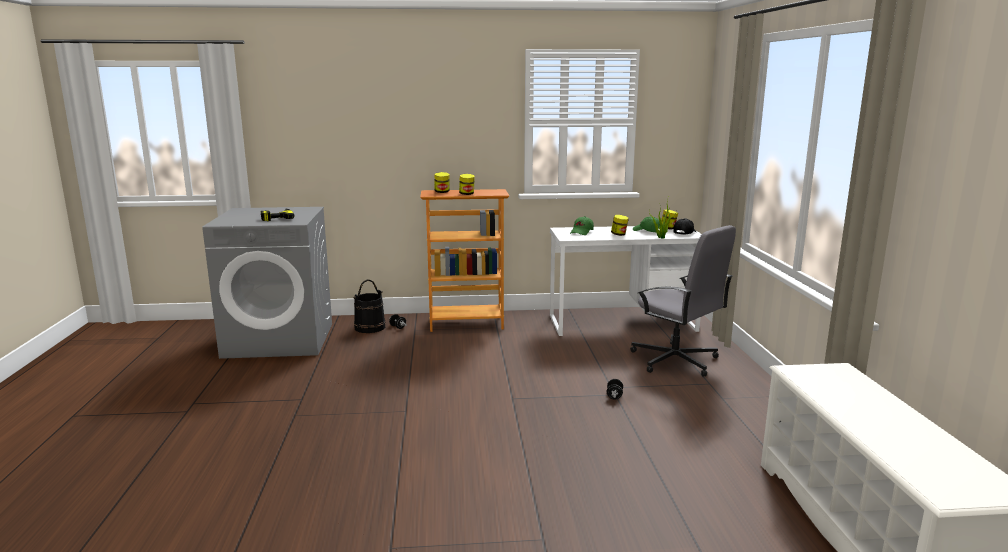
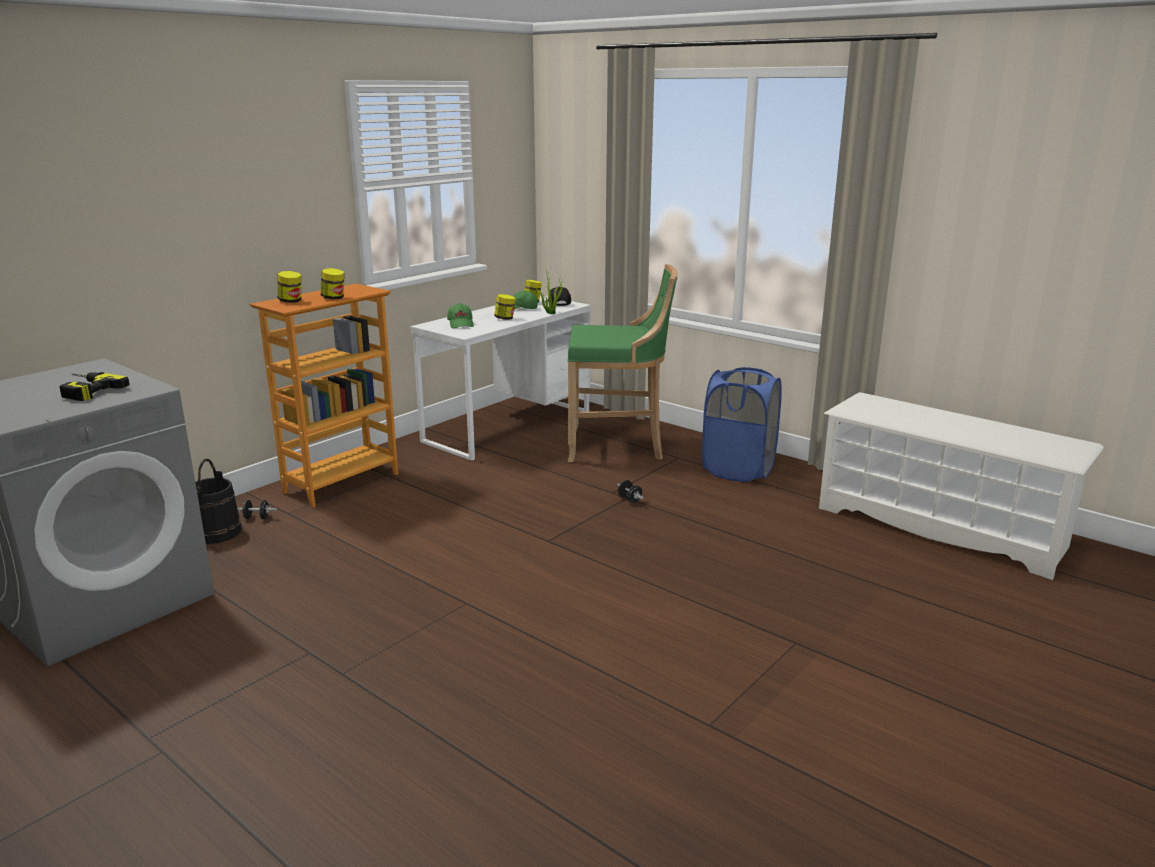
camera: 45 degrees left, 5 degrees up
(675, 360) = (618, 447): grey office chair -> green stool
(744, 410) = (738, 470): none -> blue laundry basket

